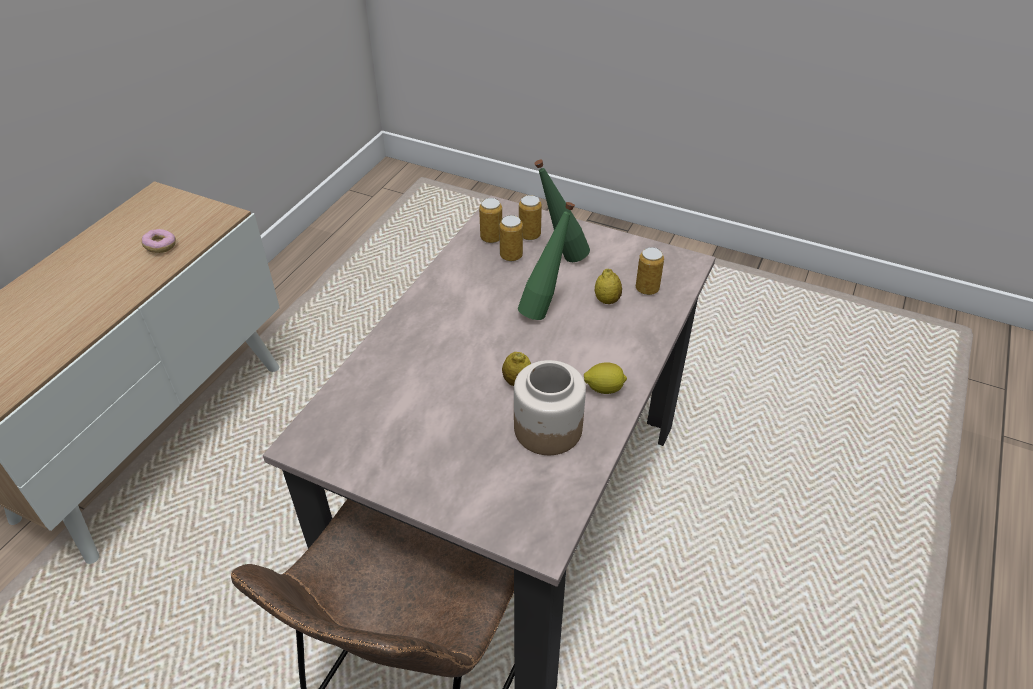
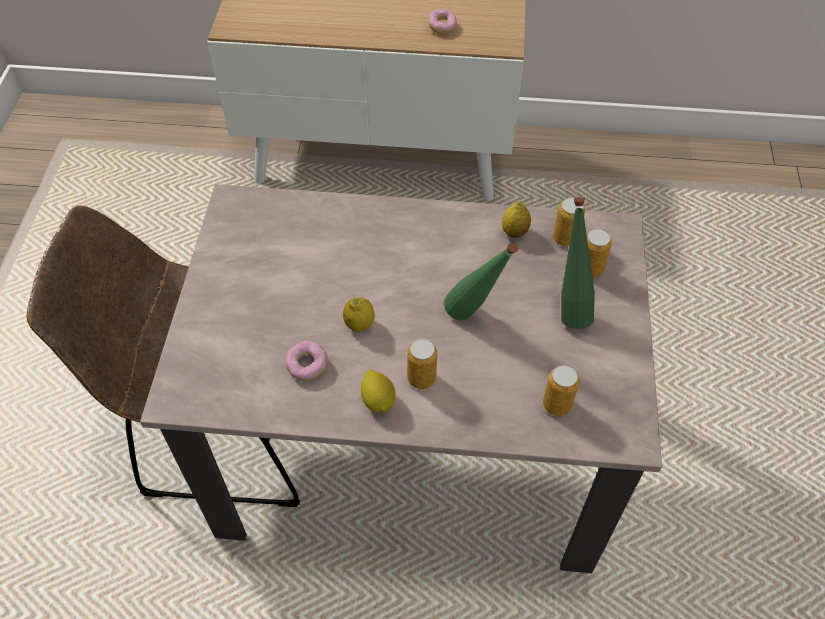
camera: 70 degrees right, 10 degrees up
(511, 256) = (545, 264): can -> can (421, 378)
(547, 428) = (307, 366): jar -> donut
(607, 300) = (516, 370): lemon -> lemon (514, 232)

